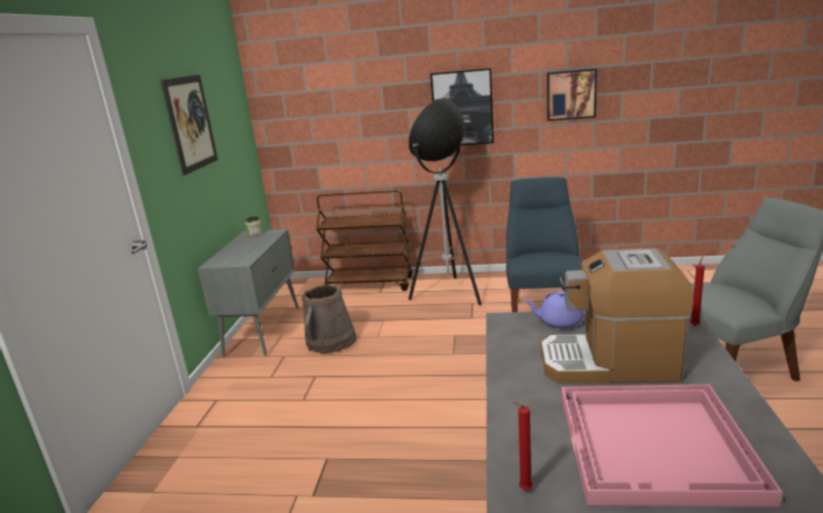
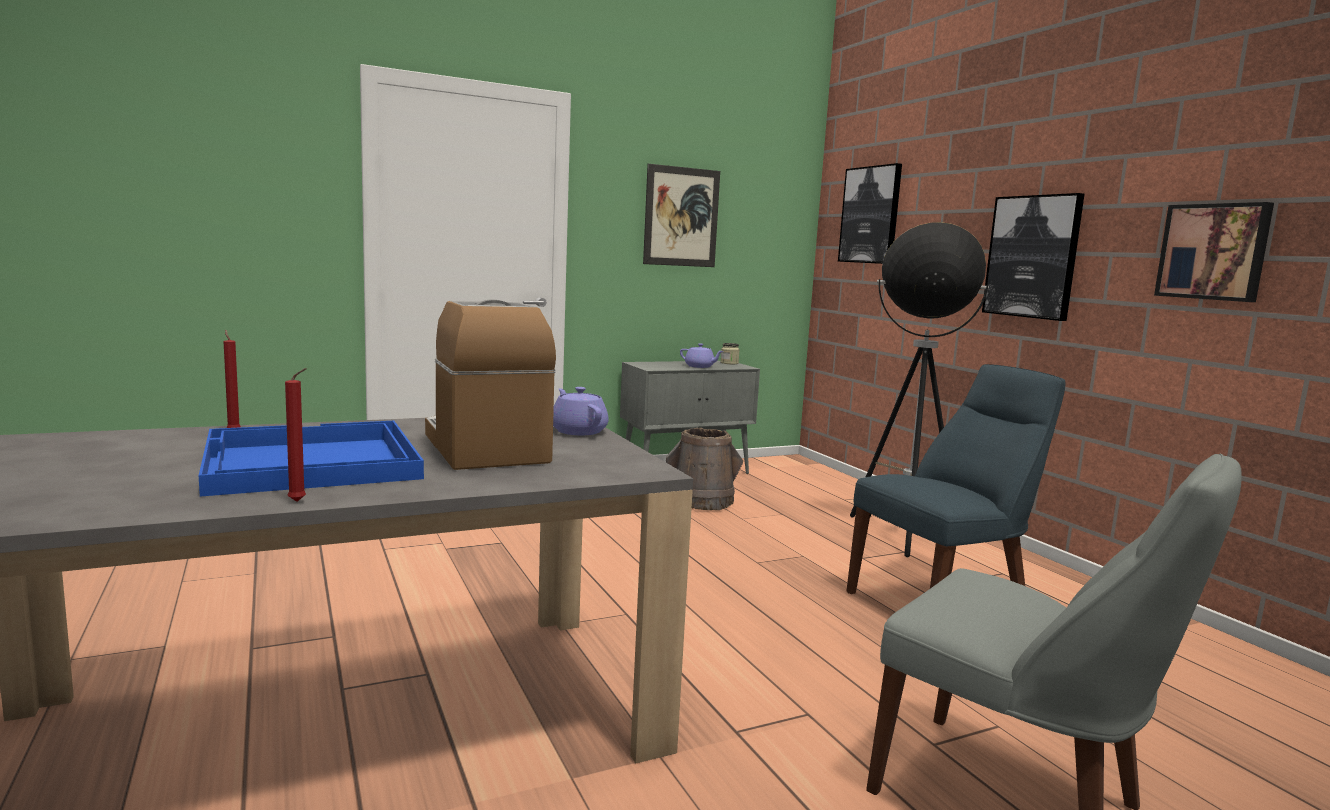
camera: 55 degrees right, 10 degrees down
(257, 245) = (700, 366): none -> purple teapot
(311, 92) = (870, 215): none -> picture
(370, 284) = (854, 491): brown cart -> none
(656, 445) = (309, 462): pink tray -> blue tray
(695, 325) = (628, 477): red candle -> red candle (299, 502)

